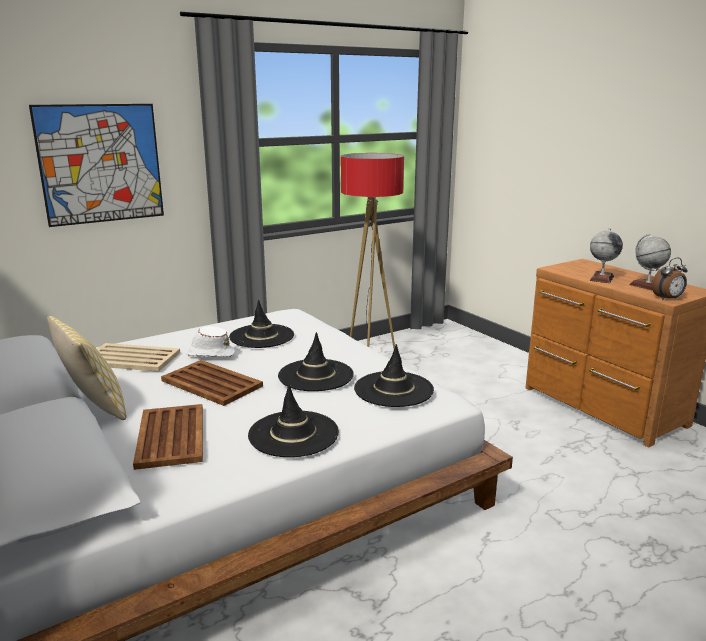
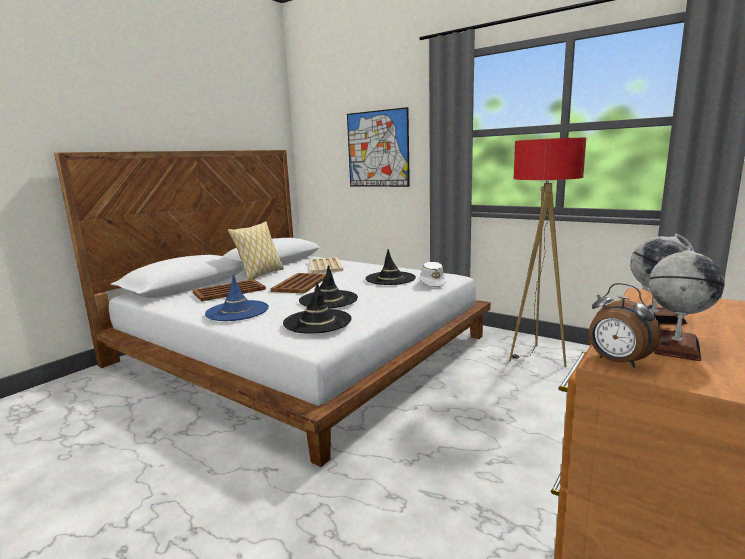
camera: 70 degrees right, 5 degrees down
(210, 354) = (346, 275): white hat -> white hat (432, 283)
(293, 434) = (237, 311): black hat -> blue hat

